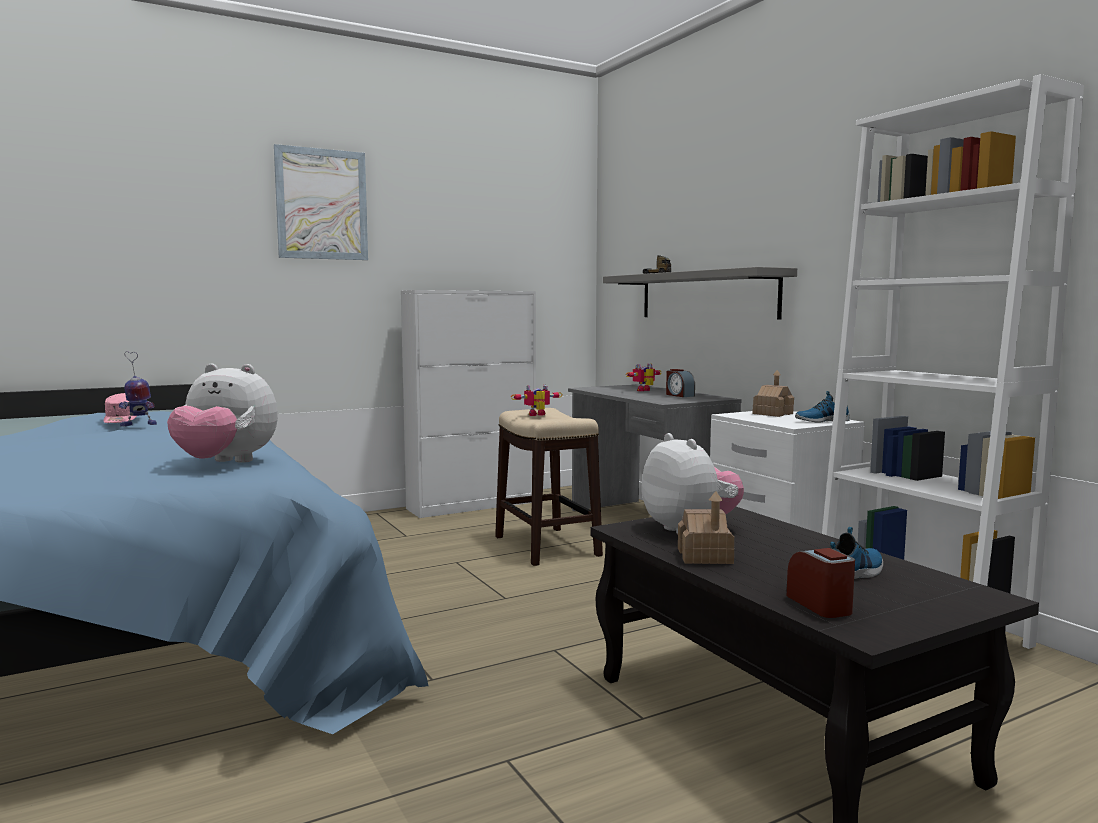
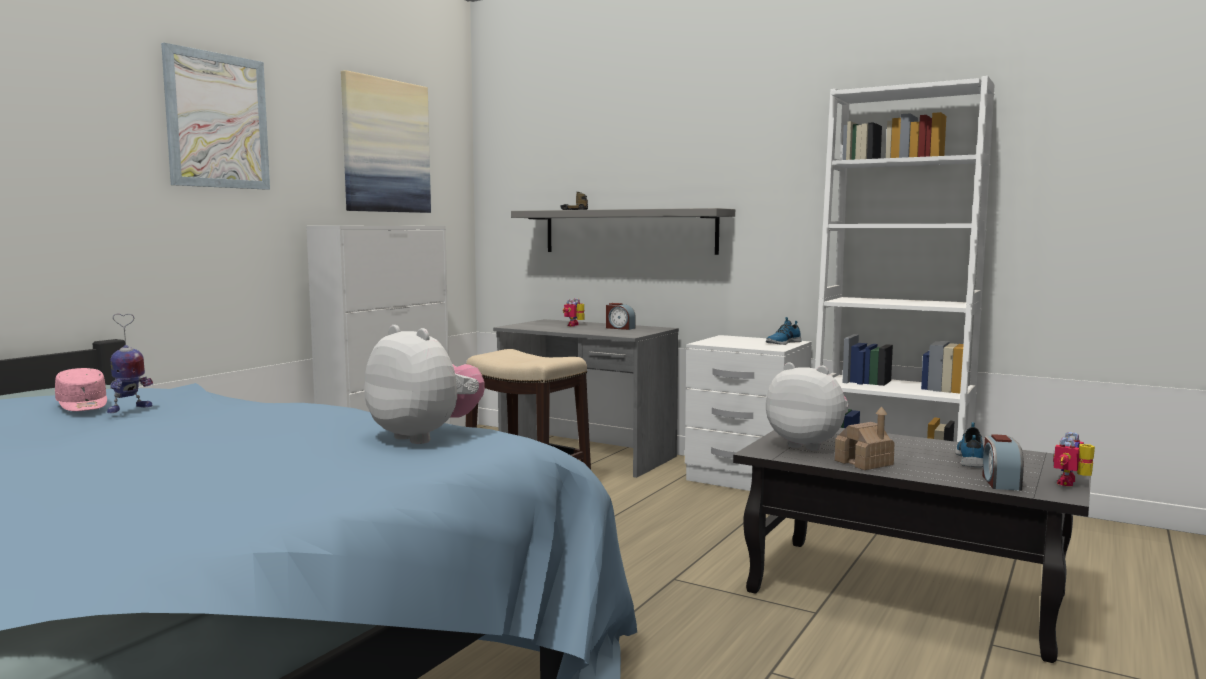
camera: 30 degrees left, 0 degrees up
(225, 463) = (425, 436): plush toy -> plush toy turned 120 degrees counterclockwise
(492, 219) = (385, 146): none -> picture
(538, 415) = (516, 357): toy robot -> toy robot (1072, 483)
(772, 414) = (732, 340): toy house -> none
(820, 605) = (1000, 482): alarm clock -> alarm clock turned 120 degrees counterclockwise

